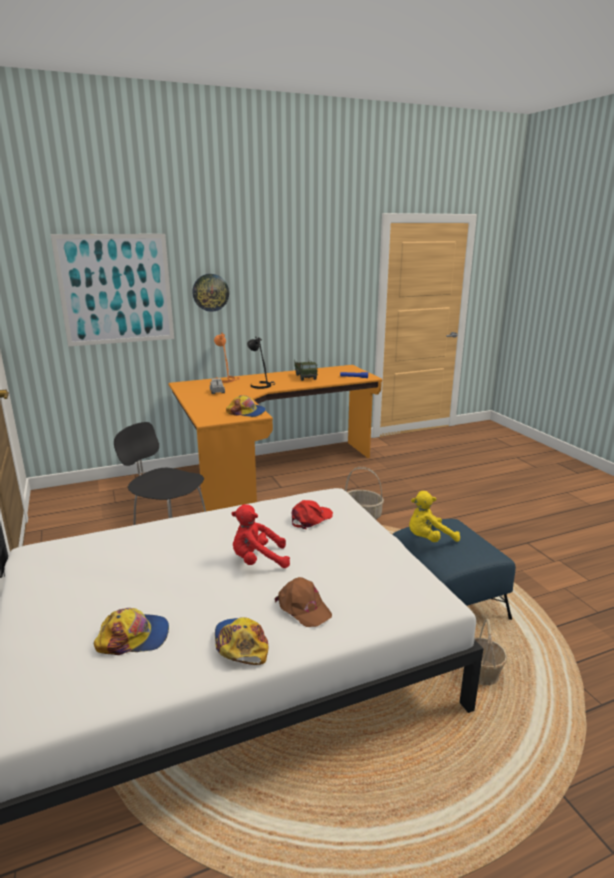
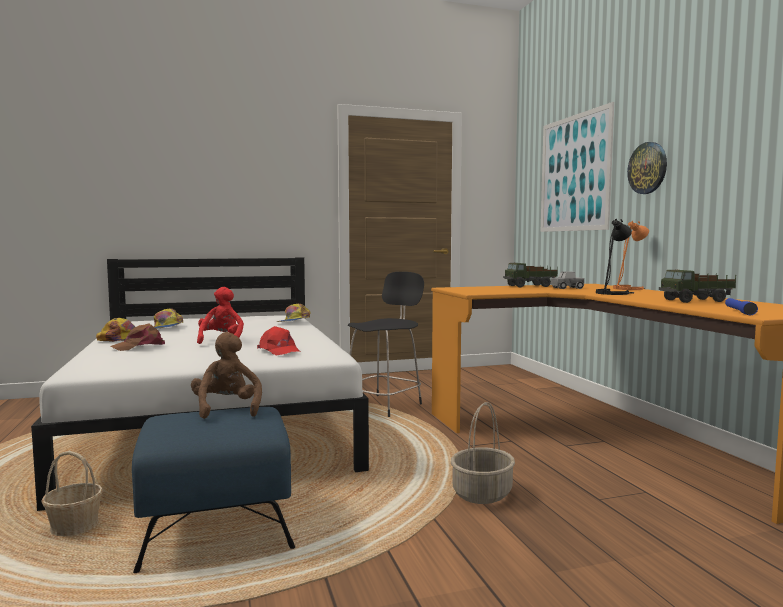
camera: 95 degrees right, 15 degrees down
(195, 399) = (530, 286): none -> toy truck
(246, 412) = (483, 291): cap -> cap (294, 321)
(428, 539) = (227, 409): yellow plush toy -> brown plush toy

